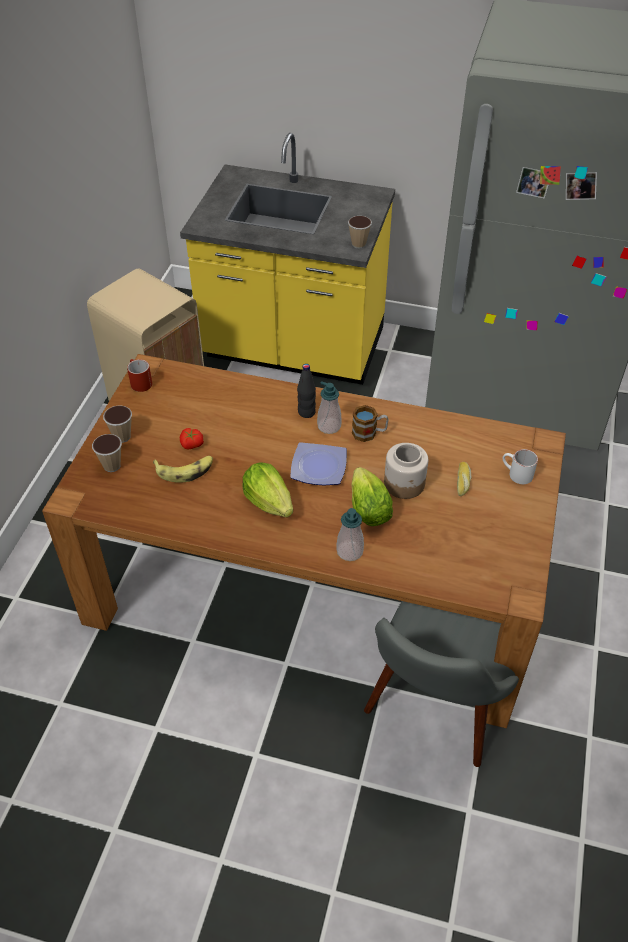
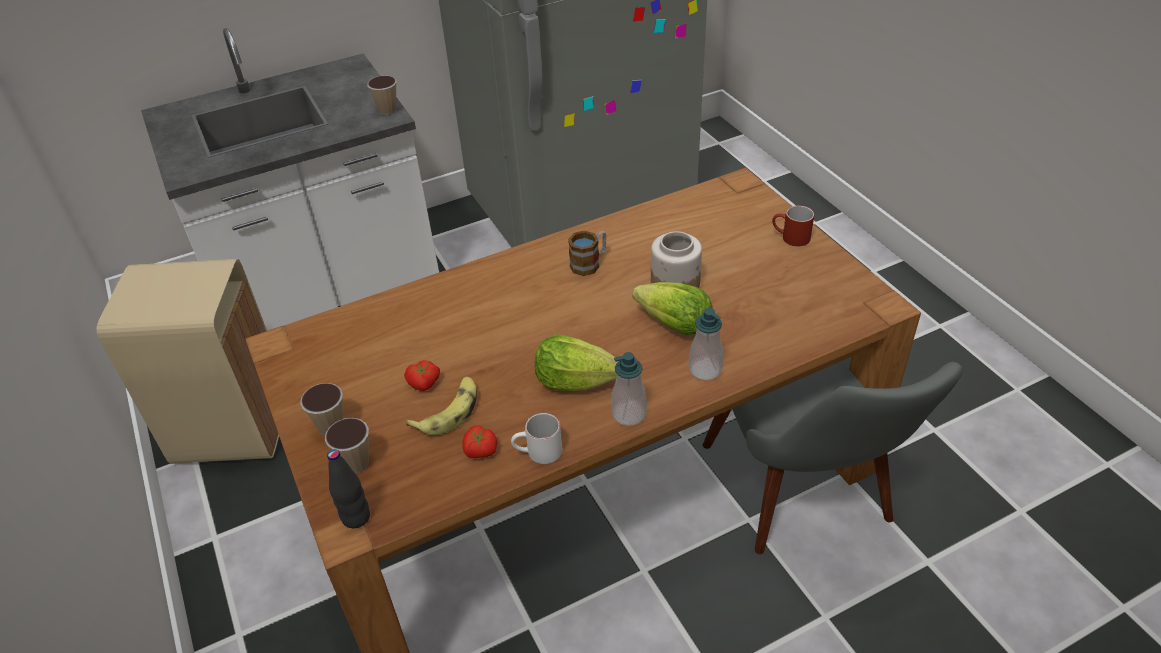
camera: 40 degrees left, 5 degrees down
(139, 382) = (283, 364): red mug -> red mug (790, 238)
(174, 504) = (480, 450): none -> tomato
(293, 348) = (327, 288): yellow counter -> white counter
(306, 412) = (507, 282): black bottle -> black bottle (356, 517)
(318, 466) = (579, 319): plate -> none
(329, 426) = (544, 280): soap dispenser -> soap dispenser (629, 414)
(463, 482) = (720, 251): bread -> none
(516, 474) = (752, 219): white mug -> white mug (538, 453)

